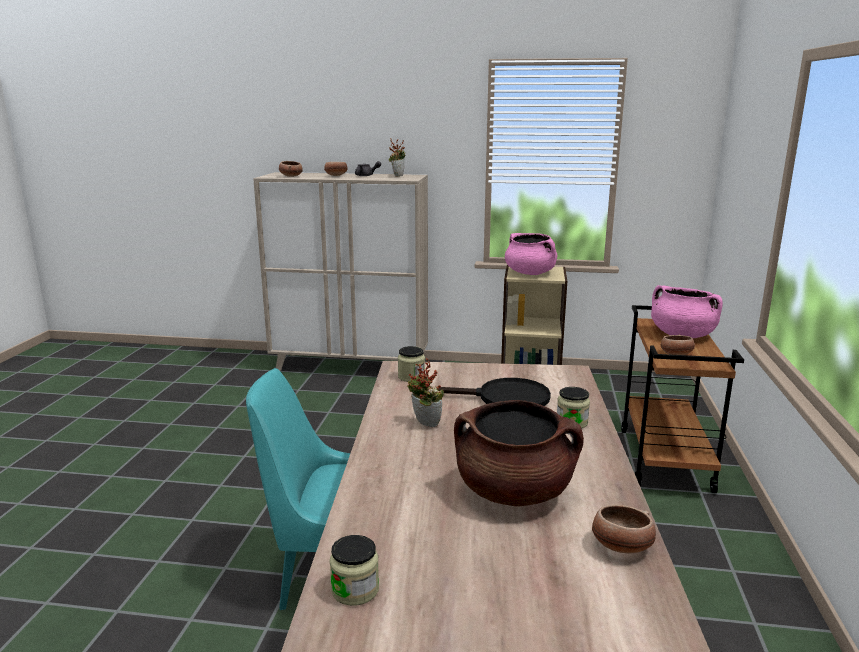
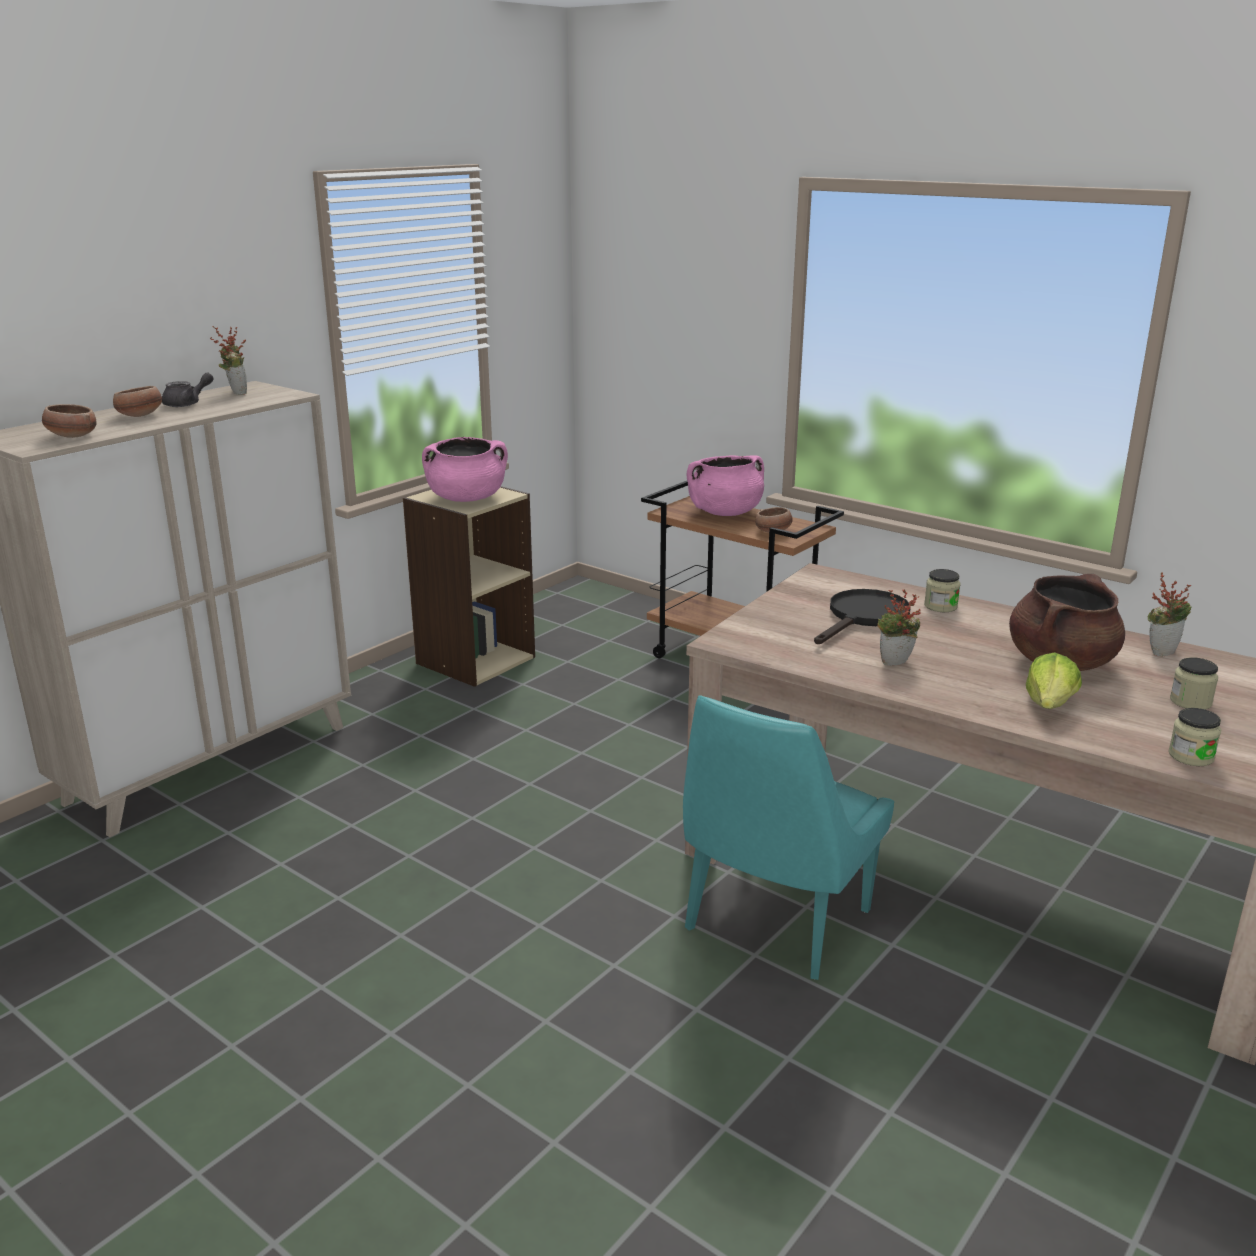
camera: 60 degrees left, 5 degrees up
(409, 498) = (1050, 705): none -> lettuce
(411, 377) = (759, 642): jar -> jar (1190, 702)
(621, 547) = (1161, 651): bowl -> potted plant

